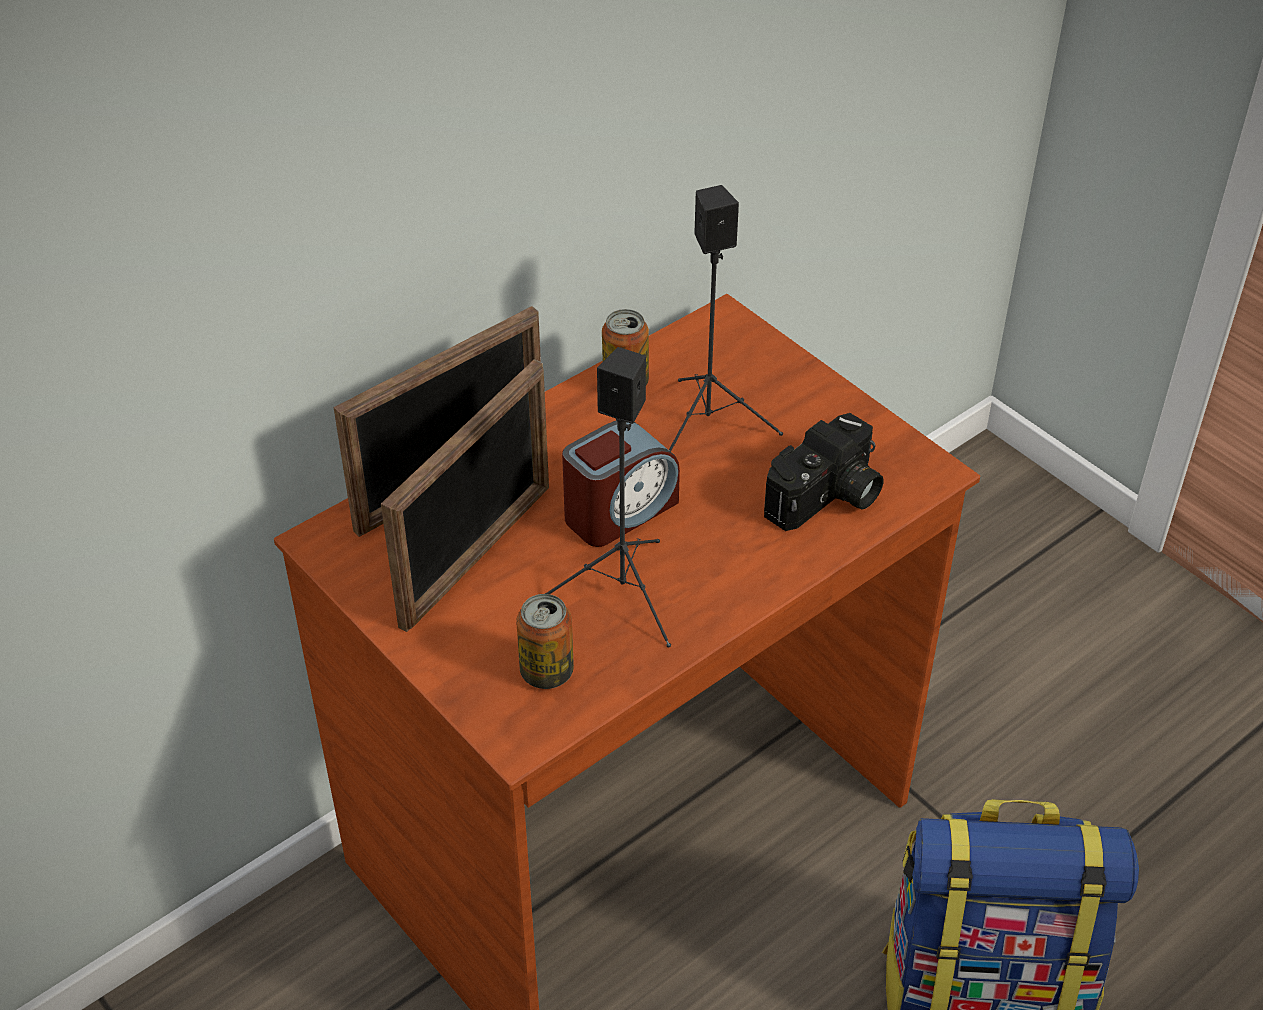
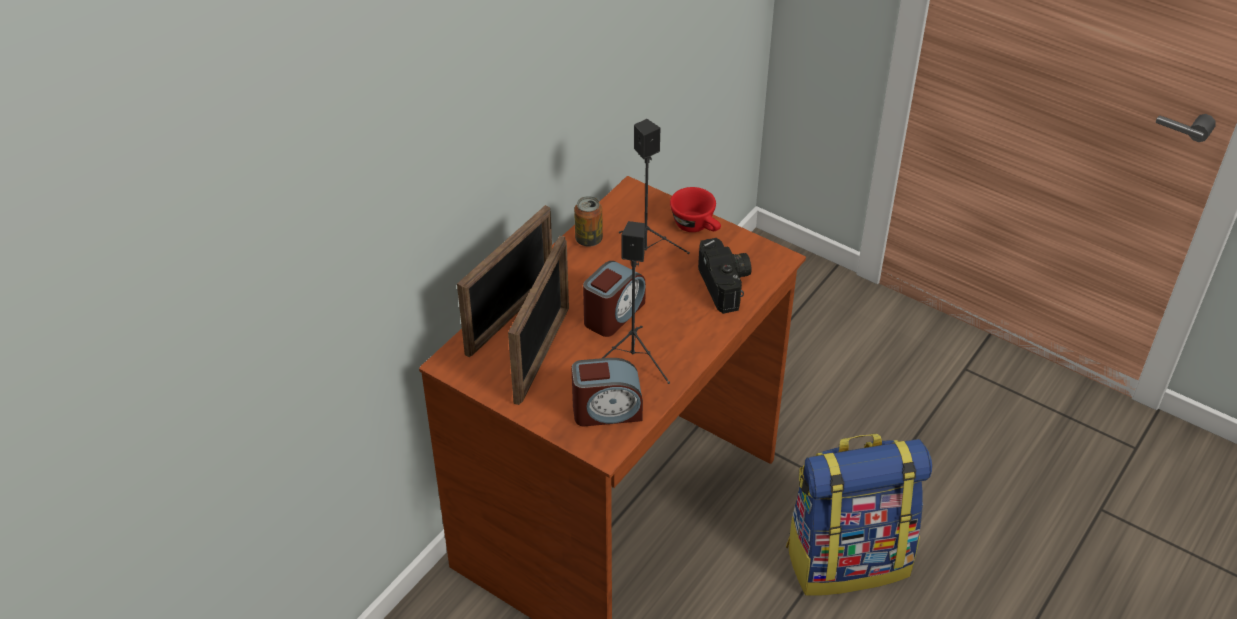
camera: 15 degrees left, 0 degrees up
(546, 672) = (607, 410): can -> alarm clock
(811, 393) = (697, 226): none -> red cup
(827, 499) = (727, 285): camera -> camera turned 45 degrees counterclockwise

